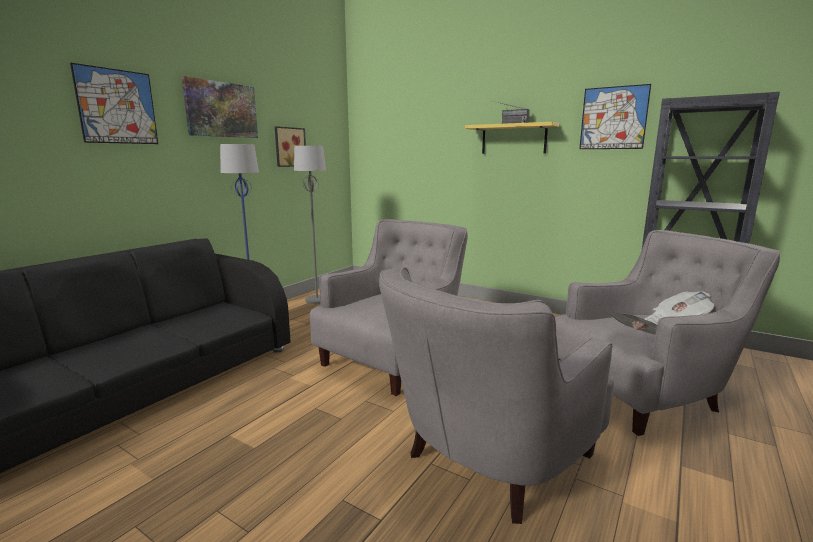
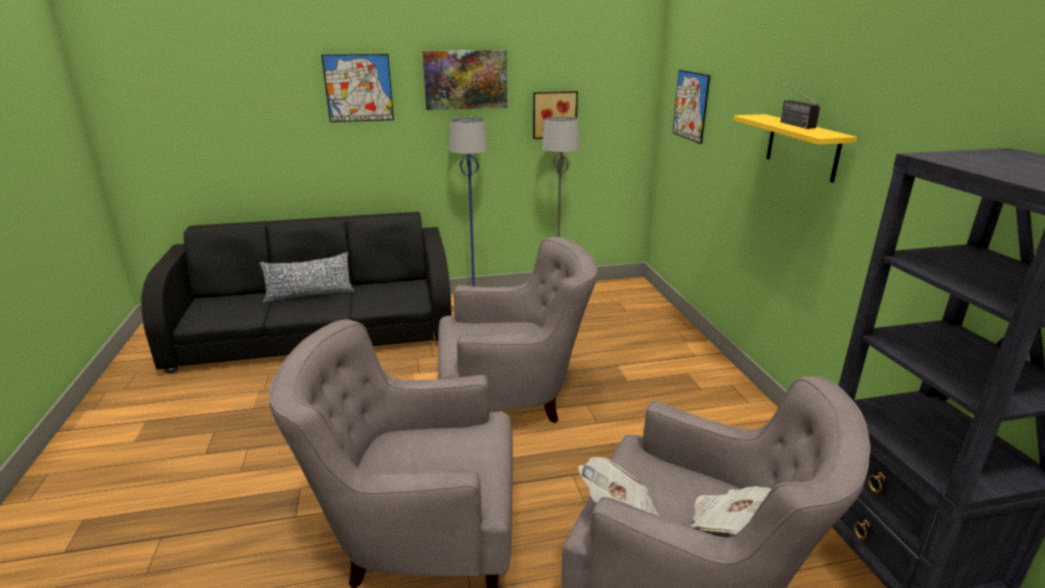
camera: 45 degrees right, 10 degrees up
(109, 344) = (309, 294): none -> pillow
(613, 118) = (929, 149): picture -> picture (690, 106)

